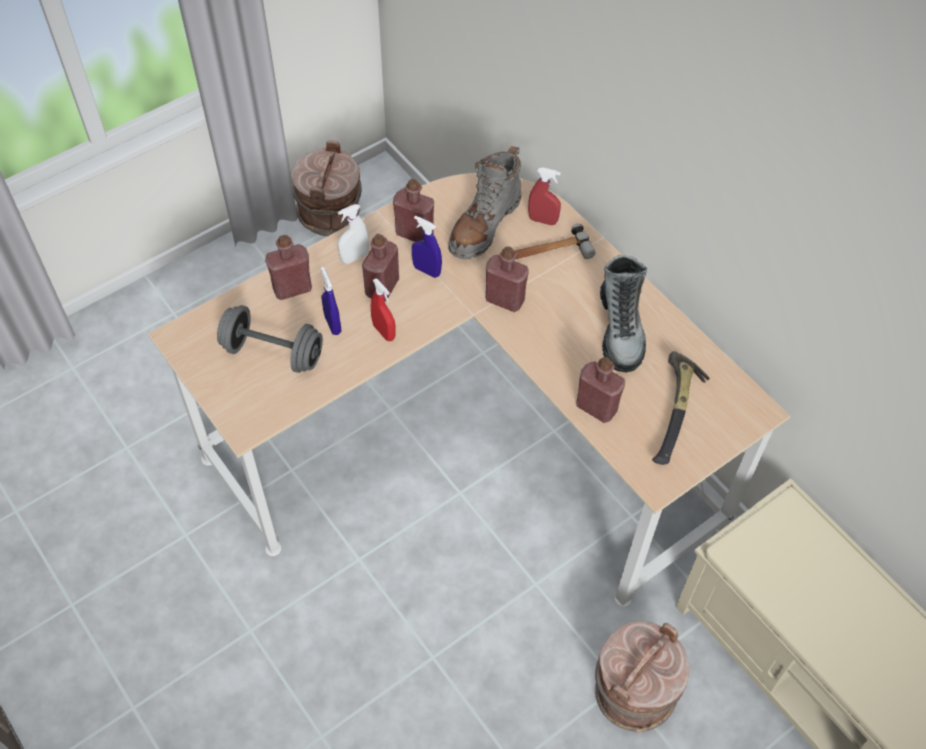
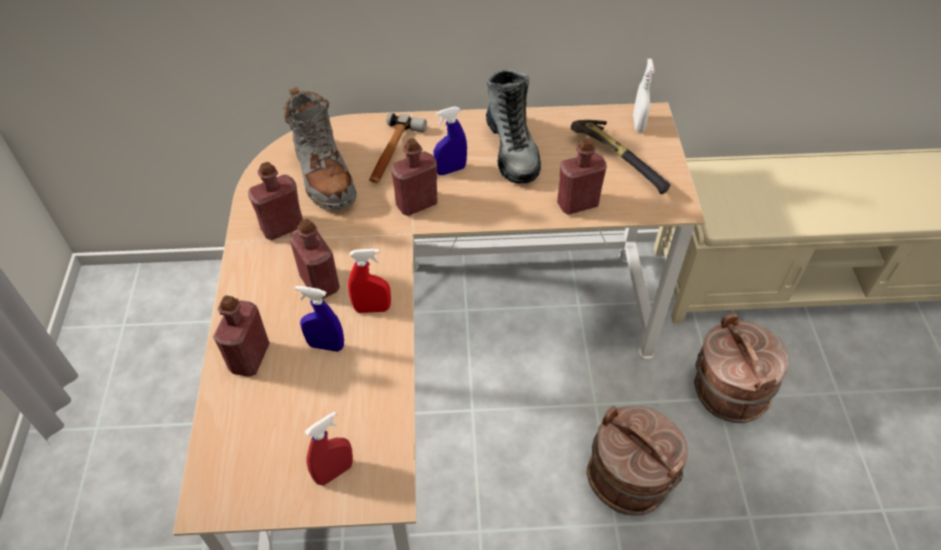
camera: 55 degrees left, 5 degrees down
(273, 353) = (313, 417): grey dumbbell -> none
(330, 214) = (99, 345): brown bucket -> brown bucket (628, 479)
(354, 257) = (263, 286): white spray bottle -> white spray bottle (638, 124)
(426, 271) = (333, 240): blue spray bottle -> blue spray bottle (450, 170)
(542, 220) = (357, 137): red spray bottle -> red spray bottle (334, 472)
(620, 329) = (512, 149): boot -> boot turned 45 degrees clockwise

